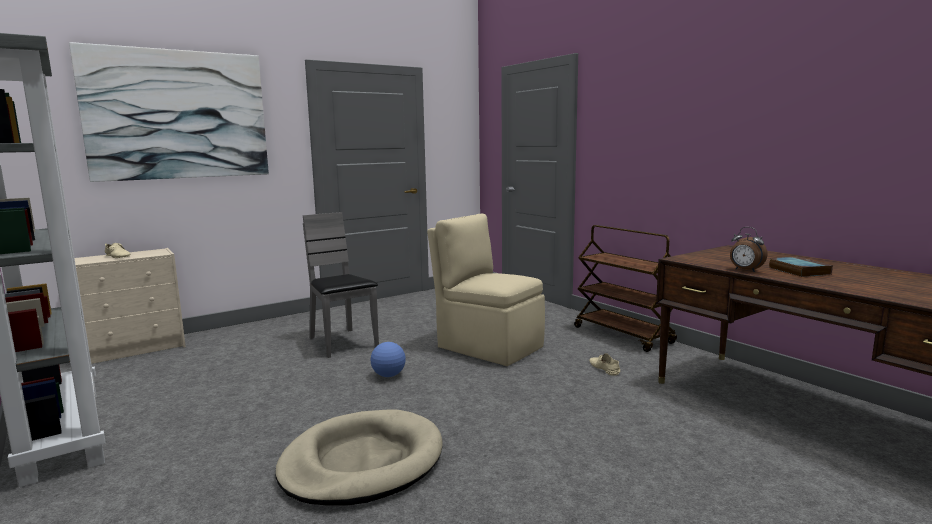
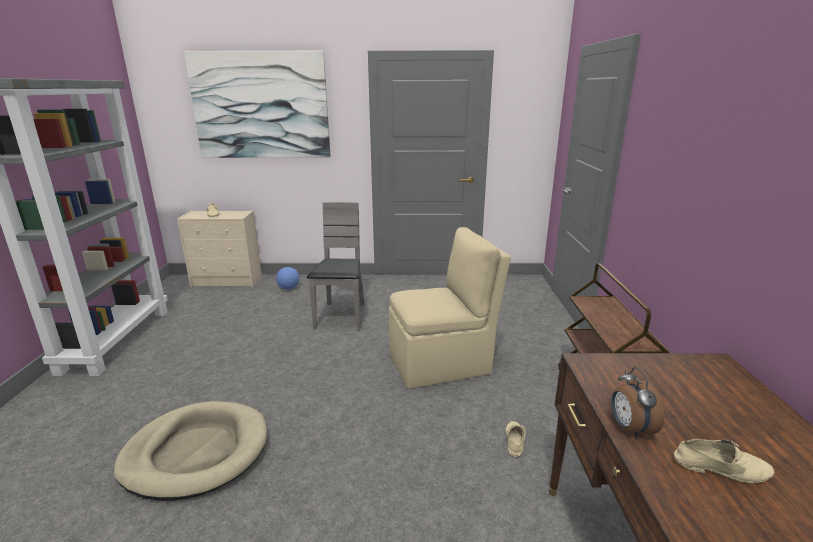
camera: 35 degrees right, 10 degrees up
(389, 375) = (326, 366): football -> football (289, 288)
(488, 346) = (442, 363): beige chair -> beige chair turned 90 degrees clockwise
(797, 270) = (720, 466): book -> beige shoe

